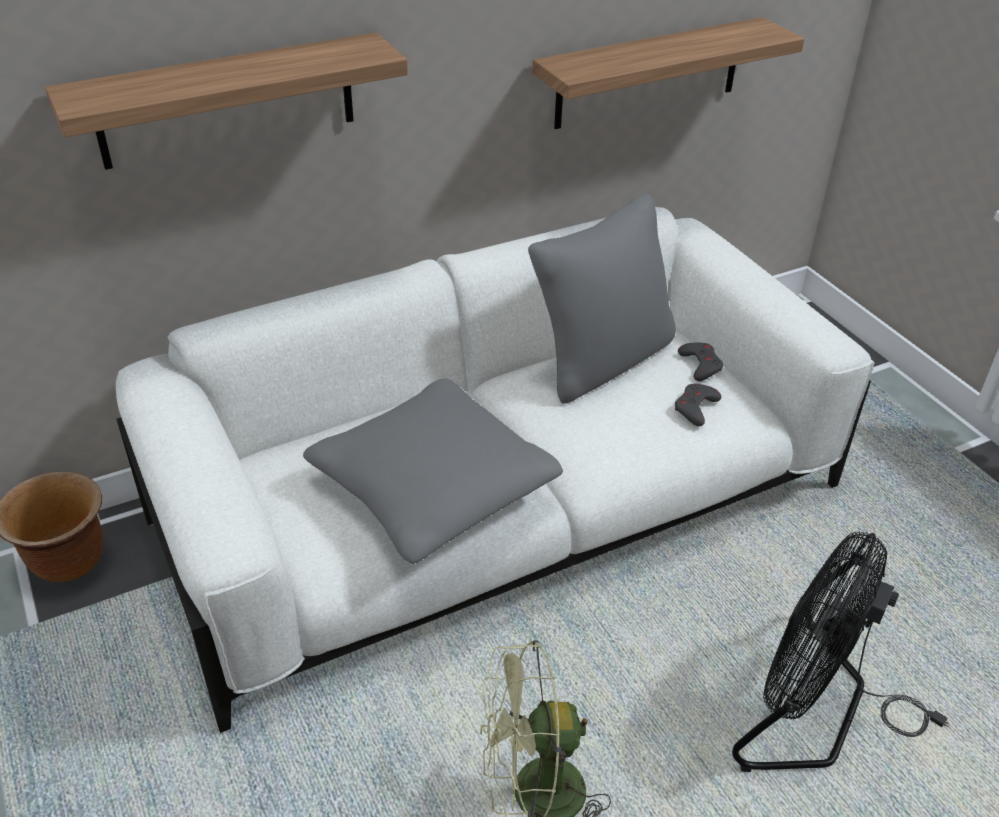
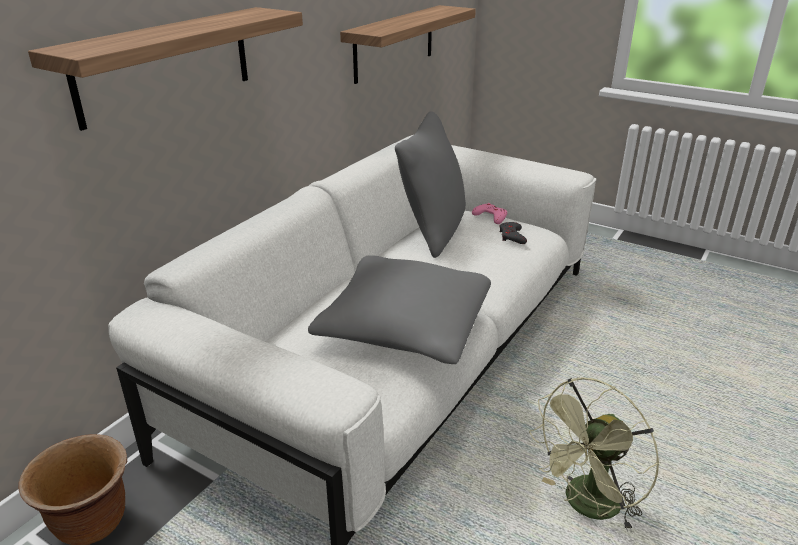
camera: 30 degrees left, 10 degrees down
(700, 365) = (490, 216): grey game controller -> pink game controller
(820, 706) = (680, 381): black fan -> none

